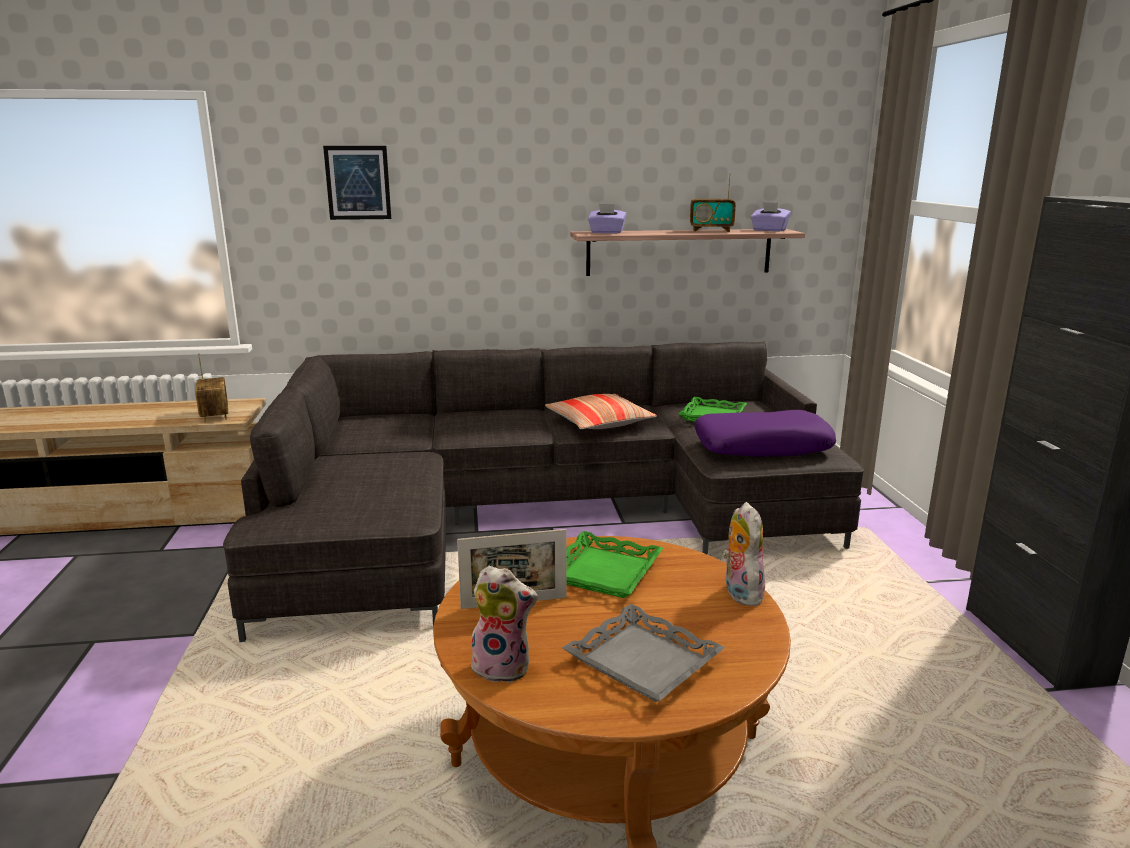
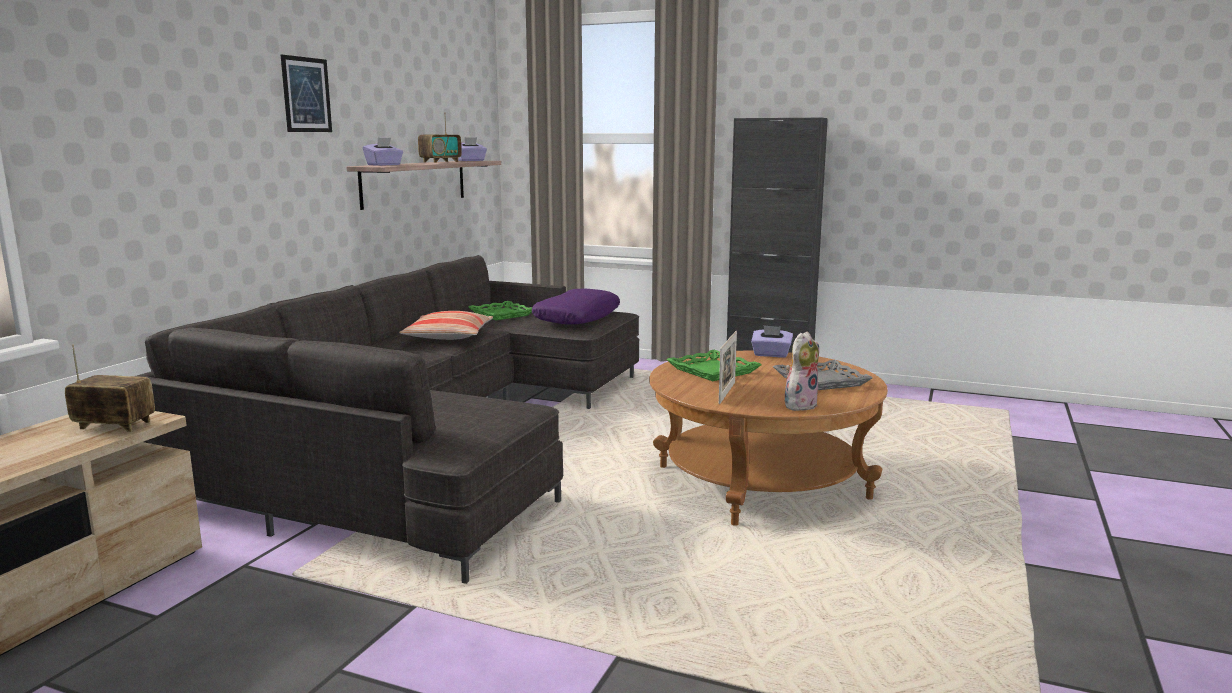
camera: 60 degrees left, 5 degrees down
(358, 183) = (165, 112): picture -> picture (306, 95)
(739, 592) = (771, 354): plush toy -> purple tissue box

